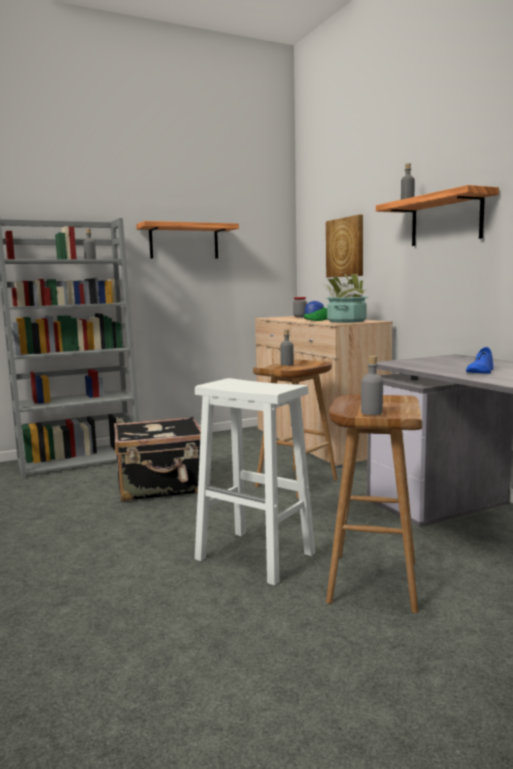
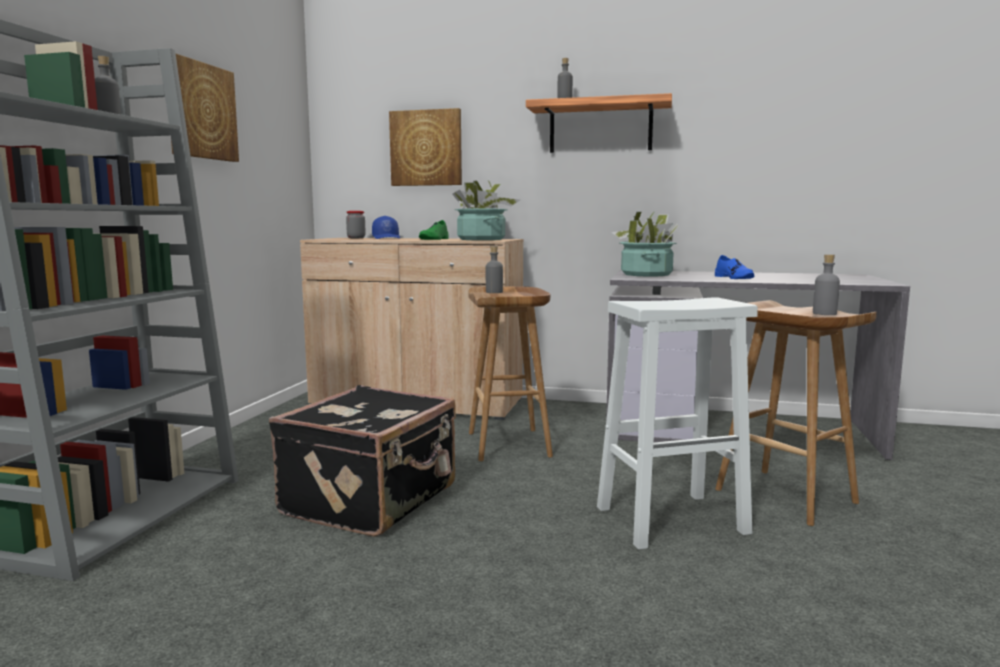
camera: 50 degrees left, 0 degrees up
(184, 242) = (200, 111): shelf -> picture
(433, 360) = (646, 274): none -> potted plant

